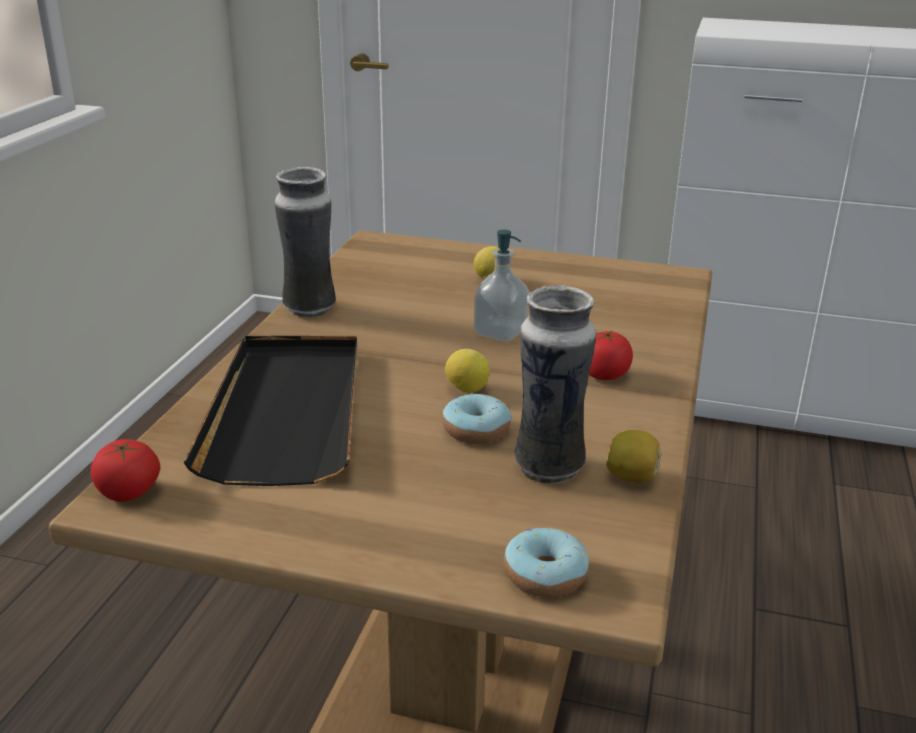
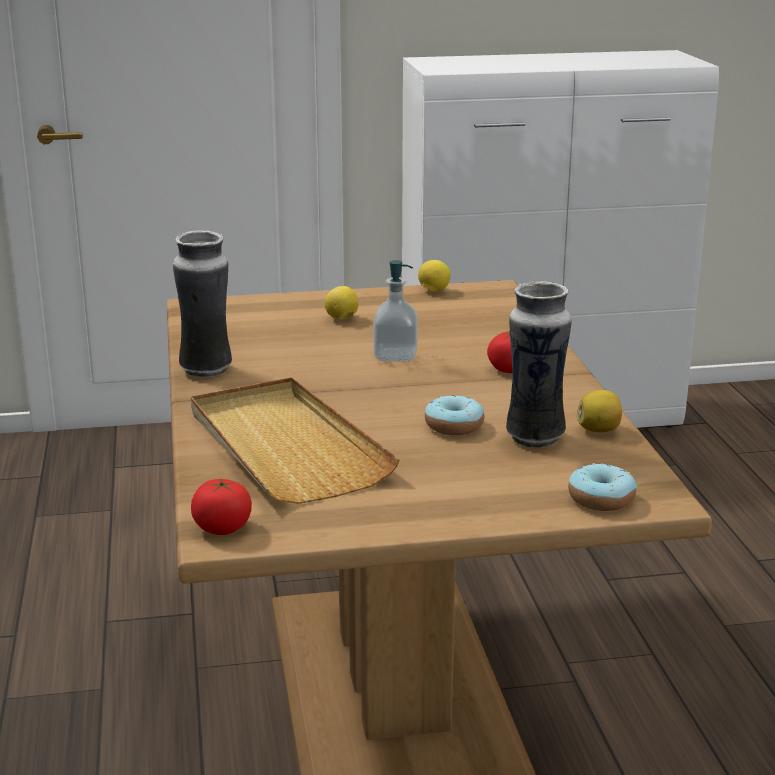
camera: 25 degrees left, 5 degrees down
(287, 411) = (285, 446): black tray -> beige tray
(466, 389) = (415, 401): lemon -> lemon (433, 290)

